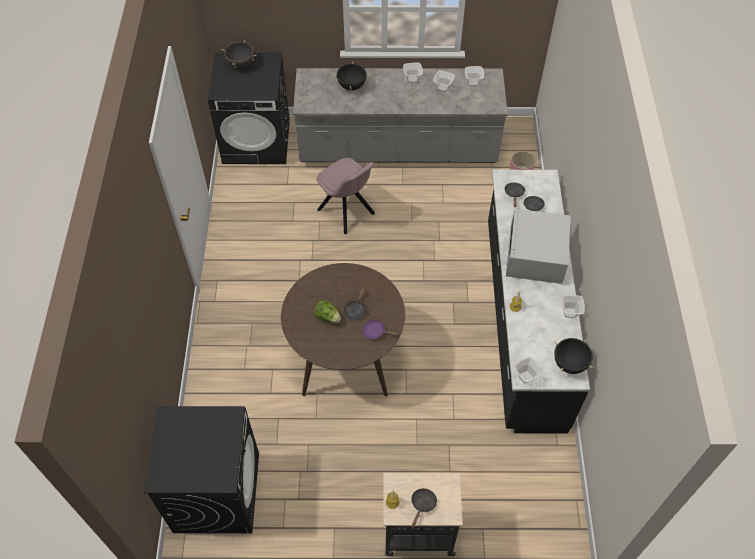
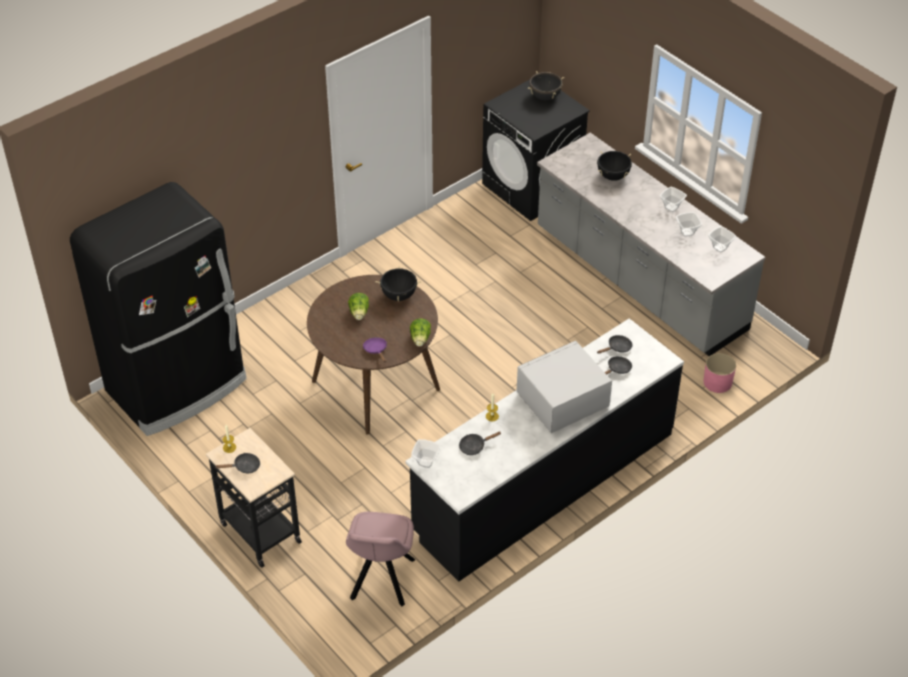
camera: 50 degrees right, 10 degrees down
(217, 491) = (178, 386): black washing machine -> black fridge
(346, 212) = (526, 291): pink chair -> pink chair (381, 579)
(356, 310) = (384, 325): black frying pan -> black frying pan (474, 446)
(392, 297) = (420, 339): none -> lettuce
(569, 364) = (470, 484): black cooking pot -> black cooking pot (399, 295)
(570, 313) = (525, 456): bowl -> none

